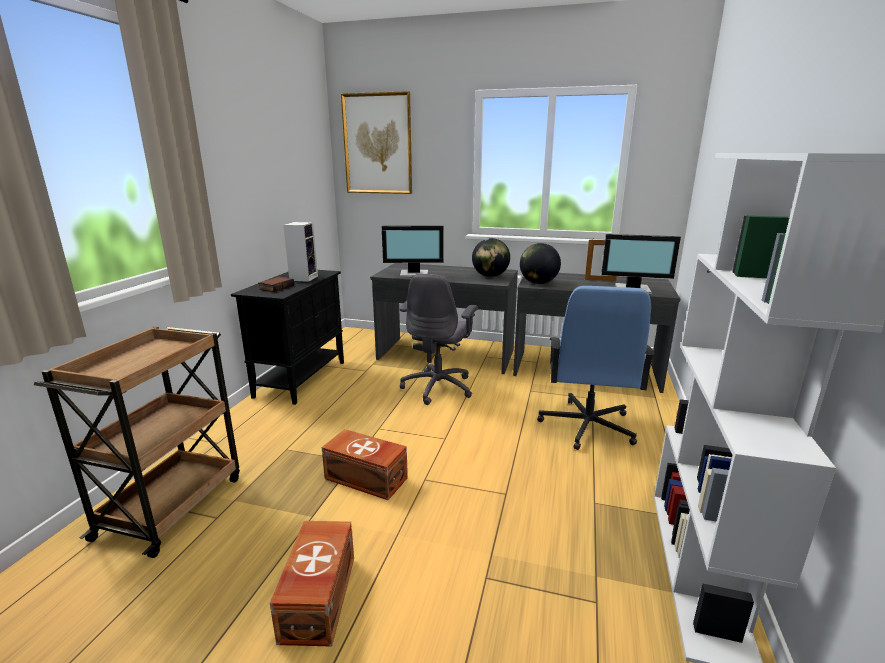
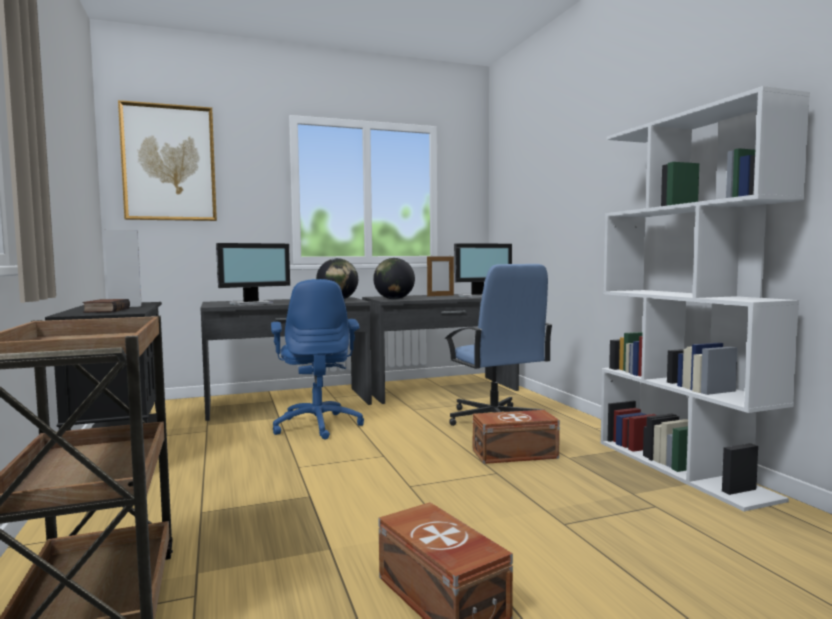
camera: 35 degrees left, 15 degrees down
(366, 479) = (347, 504): brown storage box -> brown storage box (516, 454)
(438, 387) = (318, 425): grey office chair -> blue office chair

